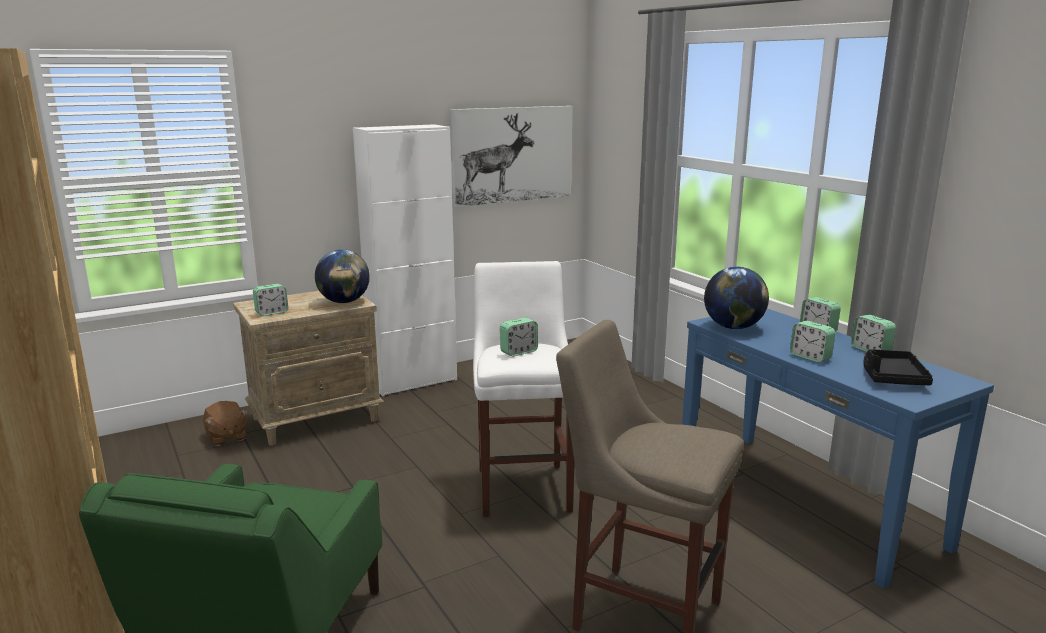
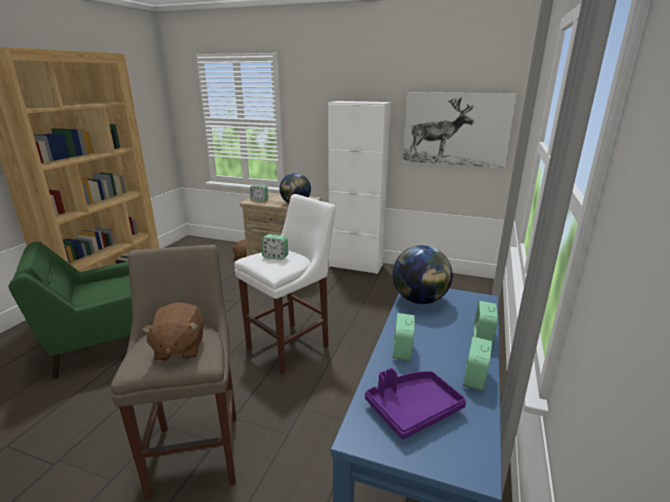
camera: 50 degrees right, 5 degrees up
(684, 441) = (179, 348): none -> brown plush toy
(891, 377) = (412, 409): black tray -> purple tray

